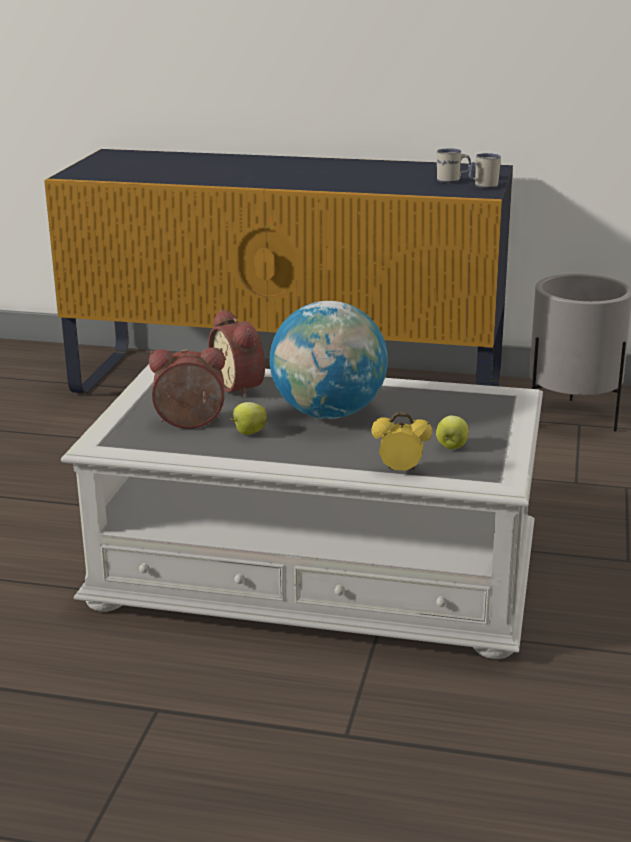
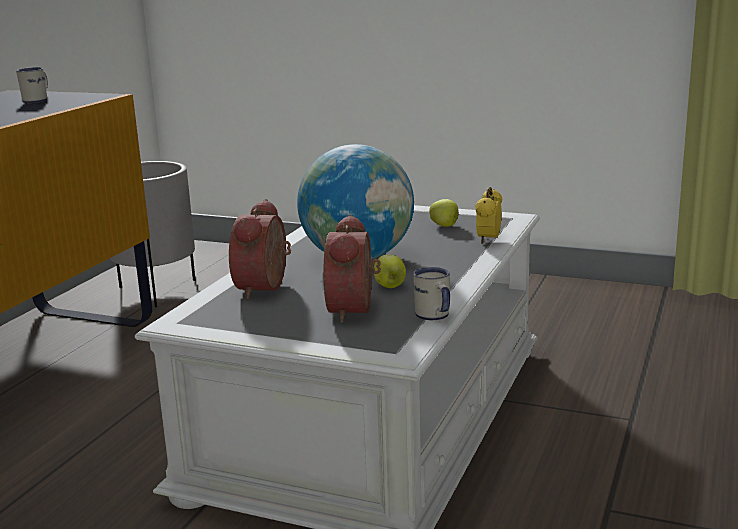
camera: 80 degrees left, 5 degrees down
(241, 386) = (266, 288): alarm clock -> alarm clock turned 120 degrees clockwise
(482, 187) = (76, 95): white mug -> white mug (434, 317)

